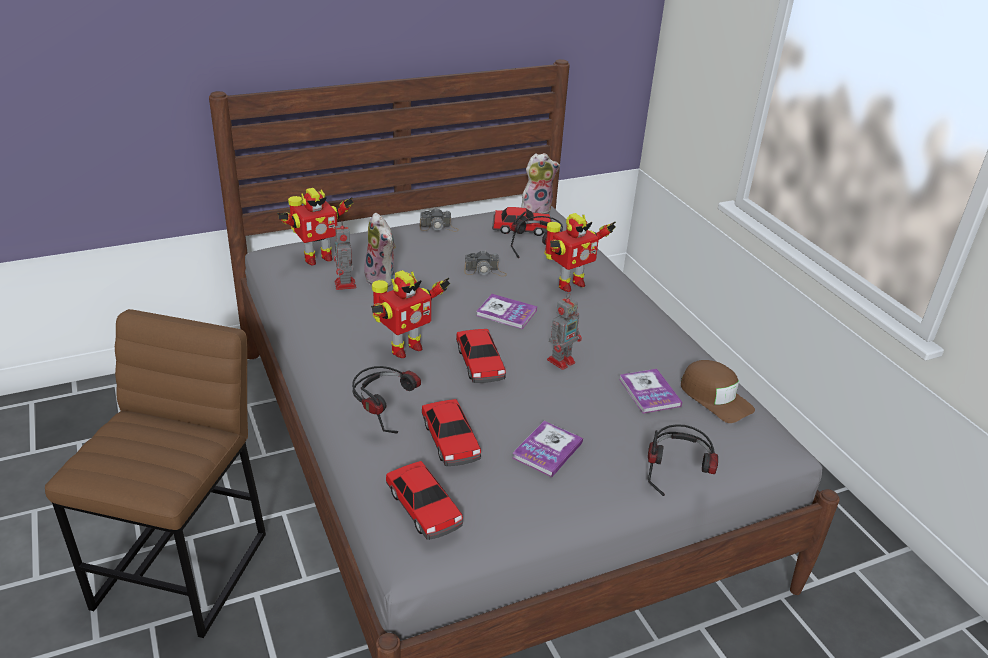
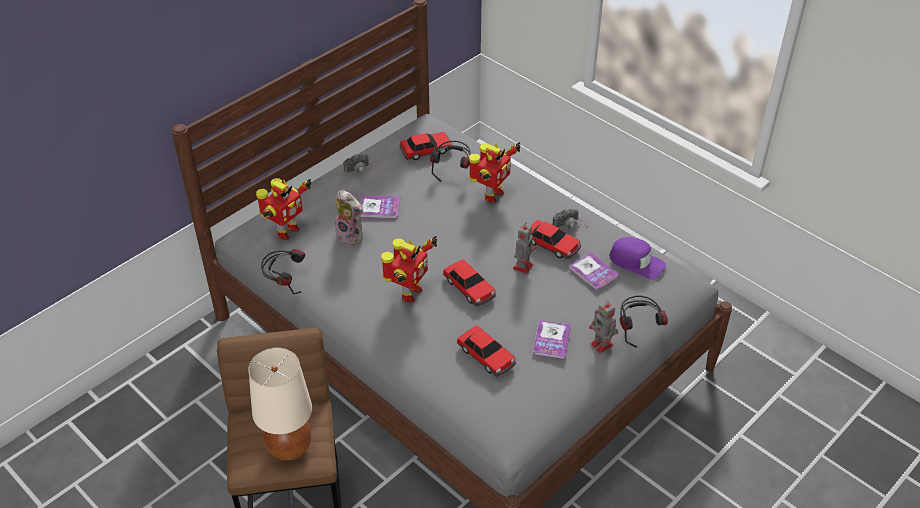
camera: 20 degrees left, 10 degrees up
(144, 465) = (290, 447): none -> beige table lamp
(345, 285) = (327, 250): toy robot -> toy robot (602, 345)
(383, 415) = (429, 352): headphones -> headphones (285, 283)
(424, 508) = (499, 410): toy car -> toy car (552, 245)
(485, 271) = (424, 203): camera -> camera (569, 224)
(506, 313) = (462, 237): book -> book (379, 208)
(536, 209) = (424, 125): plush toy -> none
(715, 397) = (636, 262): brown cap -> purple cap

